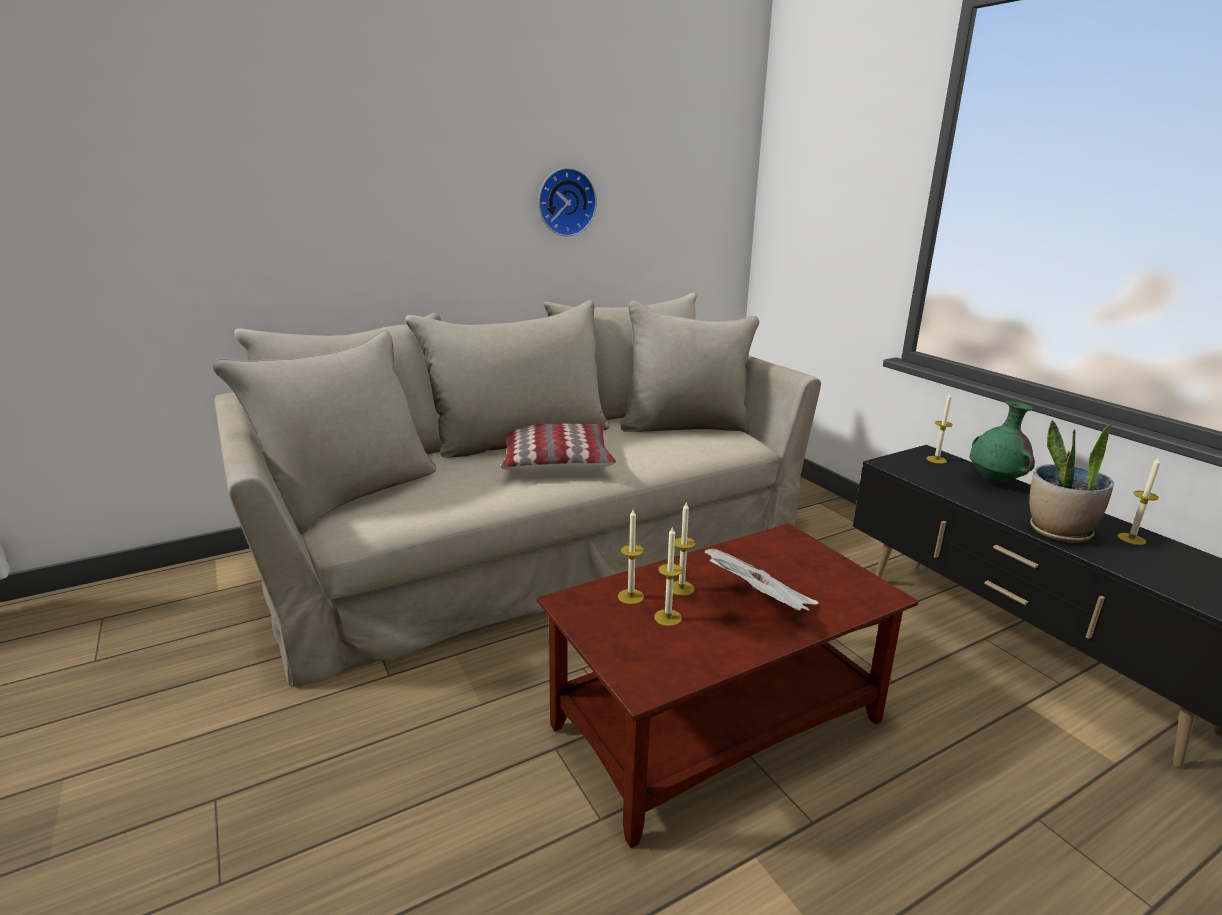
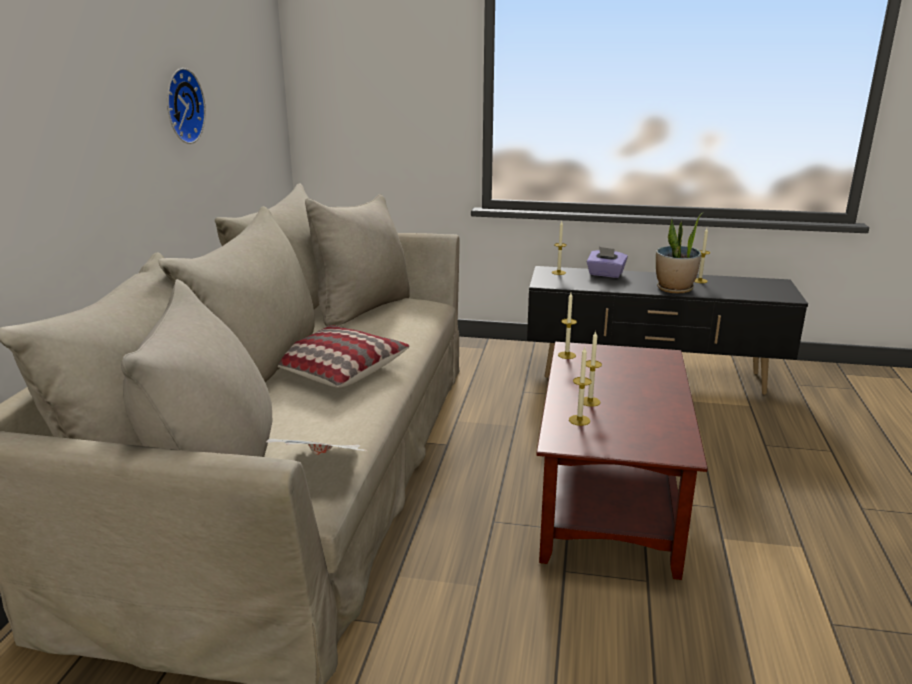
camera: 50 degrees left, 0 degrees up
(668, 617) = (618, 418): candle -> candle (567, 355)
(760, 607) = (639, 389): newspaper -> newspaper (322, 468)
(996, 481) = (605, 274): green vase -> purple tissue box

